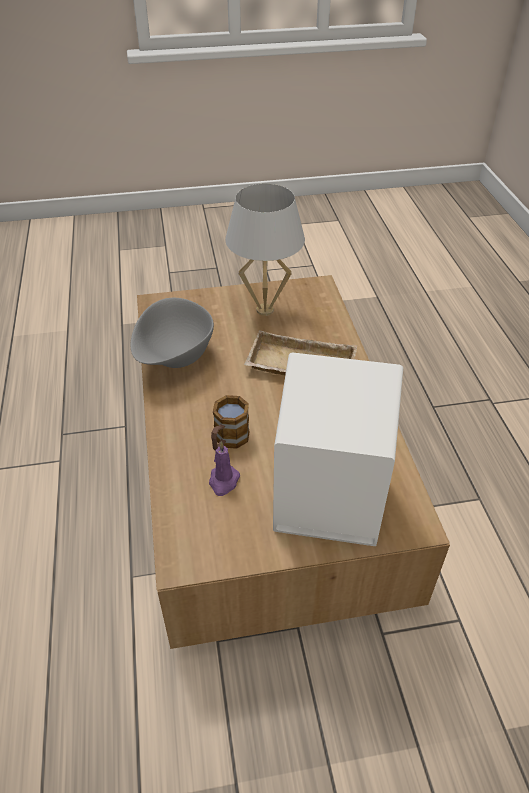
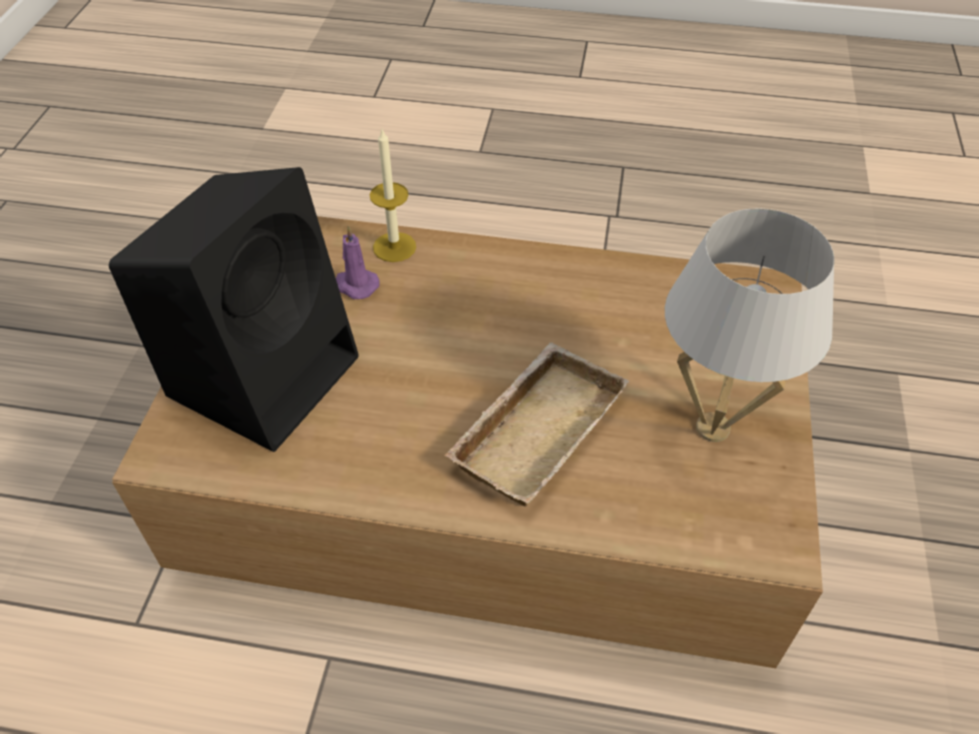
camera: 110 degrees right, 5 degrees up
(174, 359) = (613, 284): grey bowl -> none
(175, 473) = (394, 247): none -> candle
(228, 440) = (420, 304): mug -> none
(325, 499) = (266, 372): white speaker -> black speaker

